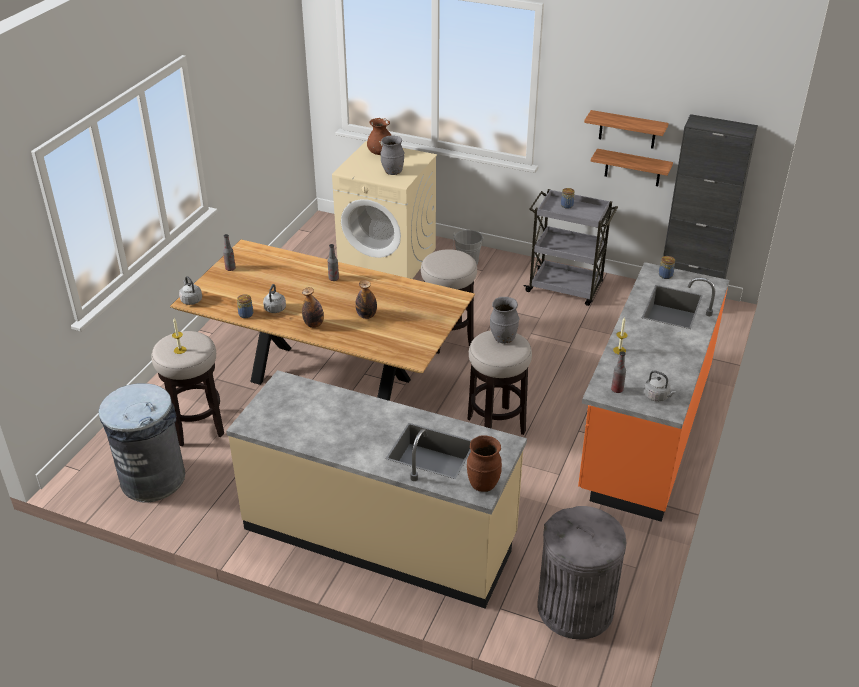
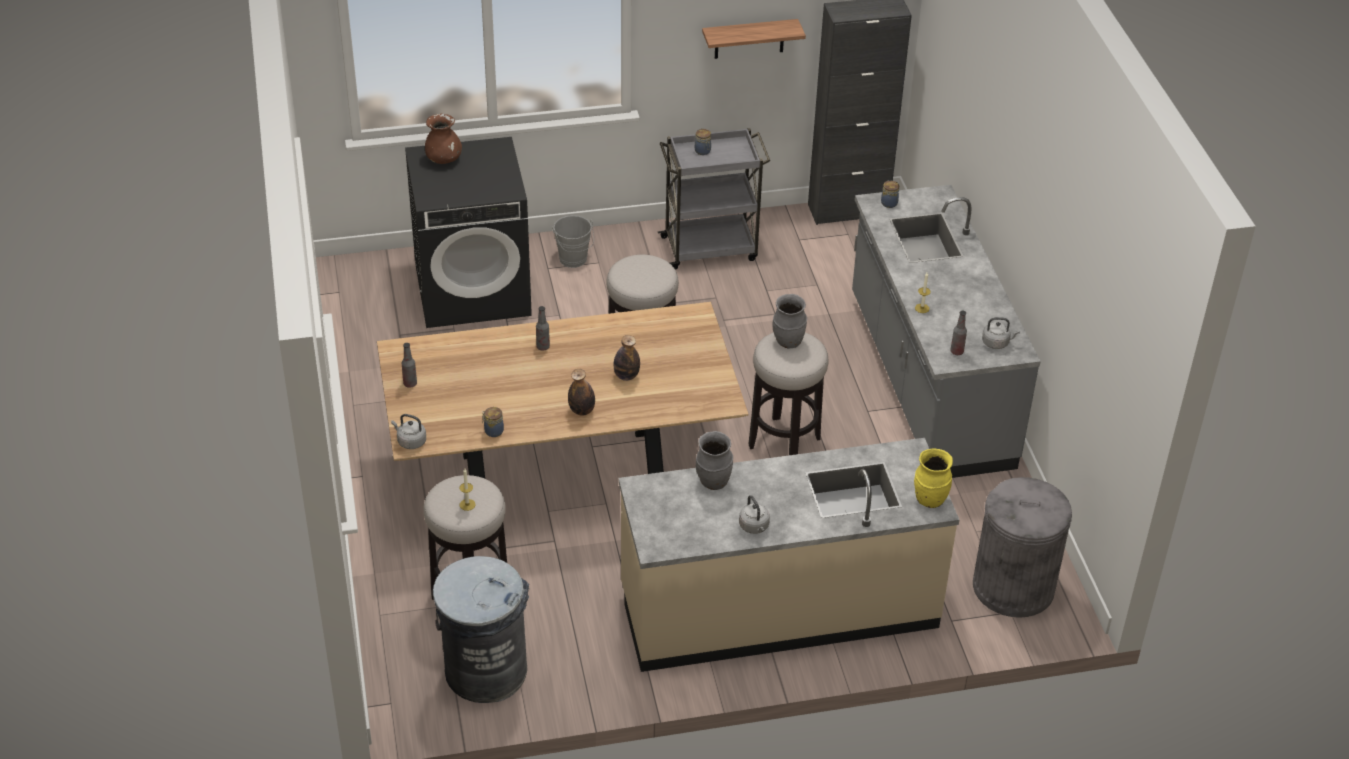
camera: 35 degrees left, 5 degrees up
(274, 310) = (519, 412): grey kettle -> grey kettle (754, 527)
(388, 258) = (473, 290): beige washing machine -> black washing machine
(392, 172) = (487, 181): grey vase -> grey vase (713, 482)
(483, 483) = (929, 499): brown vase -> yellow vase
(633, 168) = (759, 80): shelf -> none
(645, 430) = (928, 382): orange counter -> grey counter

